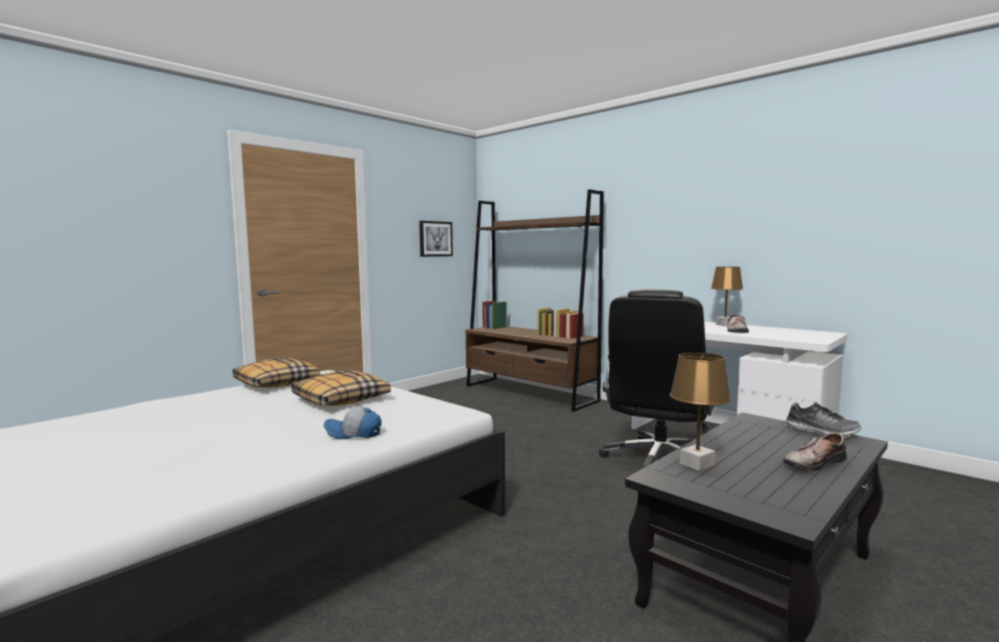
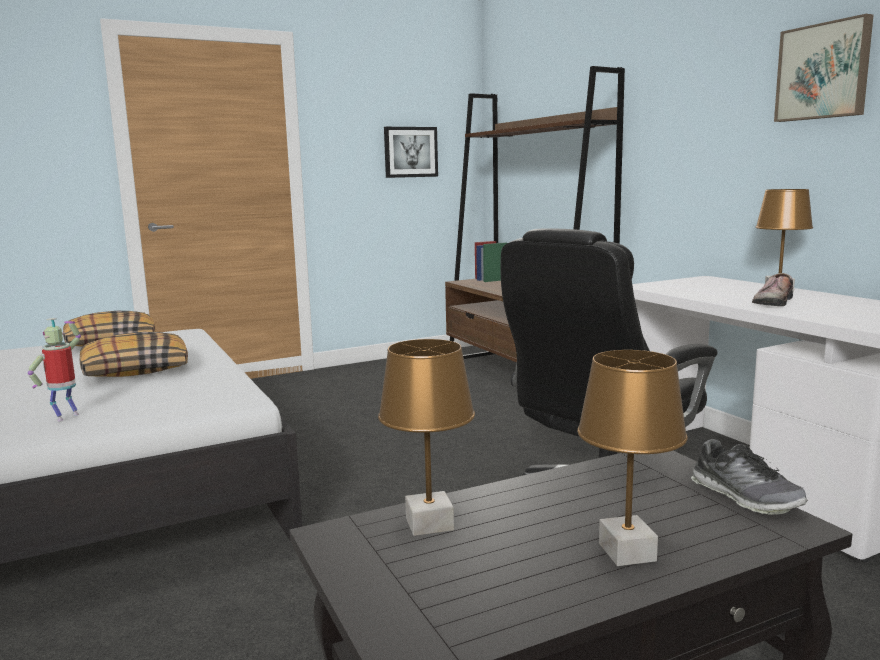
camera: 20 degrees right, 5 degrees up
(353, 434) = (66, 416): cap -> toy robot
(740, 202) = (824, 71): none -> picture
(812, 463) = (628, 552): shoe -> brown table lamp

